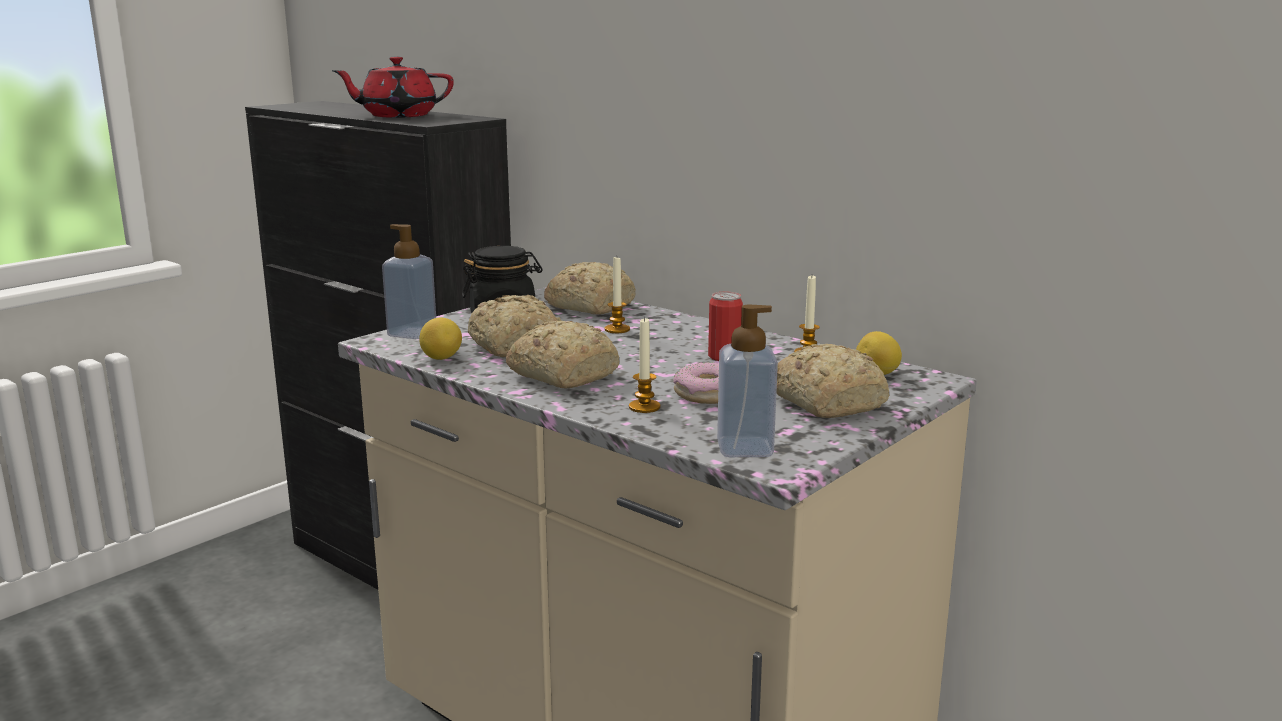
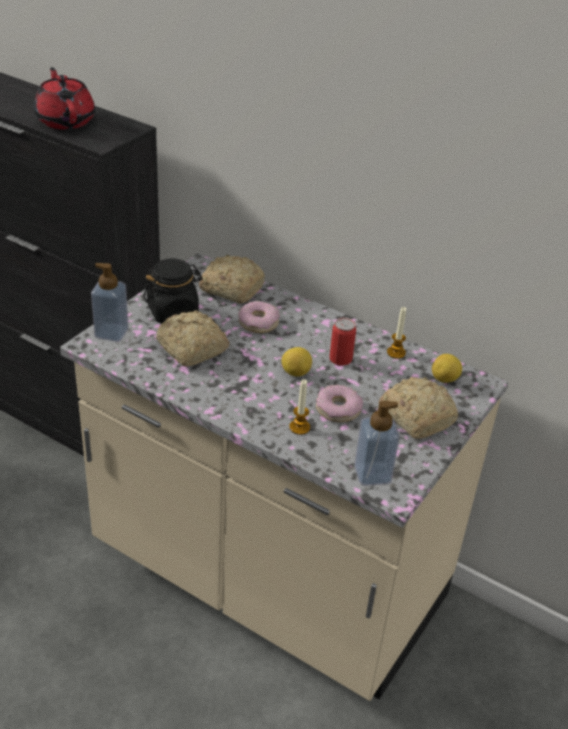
camera: 10 degrees left, 20 degrees up
(397, 116) = (65, 120): red teapot -> red teapot turned 90 degrees clockwise
(441, 358) = (144, 368): lemon -> lemon (295, 373)
(563, 375) = (235, 387): bread -> none
(617, 329) = (258, 323): candle -> donut

